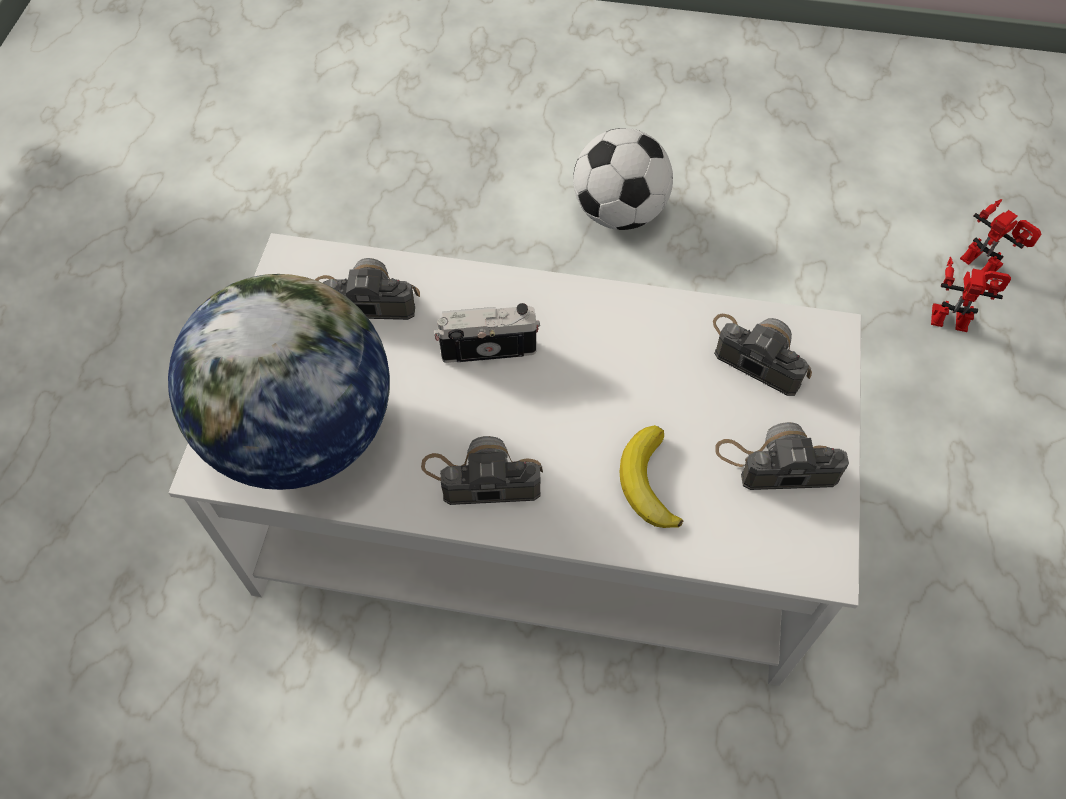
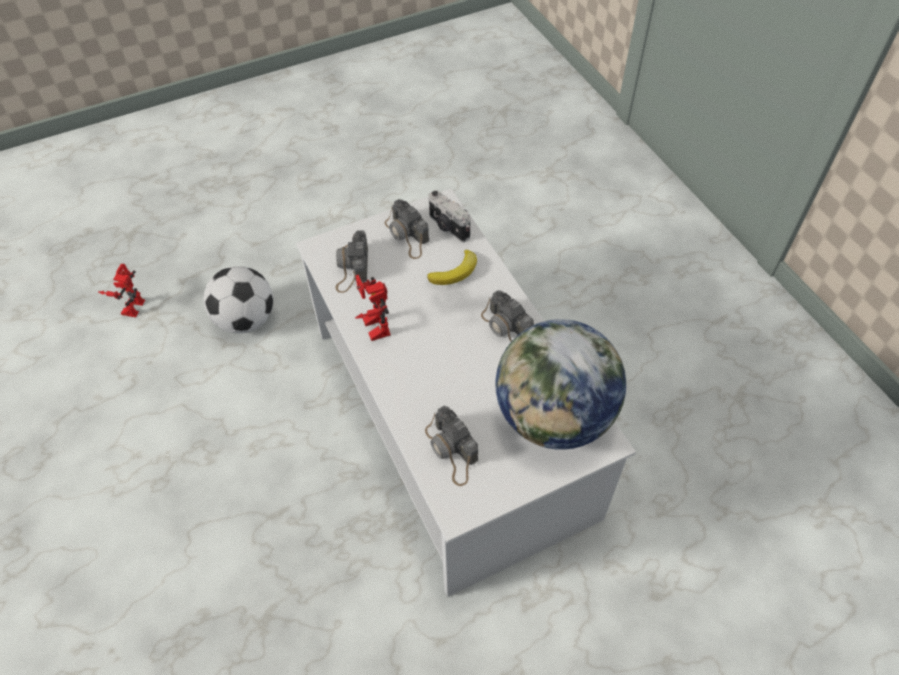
camera: 125 degrees left, 5 degrees down
(488, 347) = (436, 372): camera -> camera (448, 227)
(619, 213) = (196, 507): football -> football (246, 319)
(952, 315) = (184, 305): toy robot -> toy robot (371, 326)

